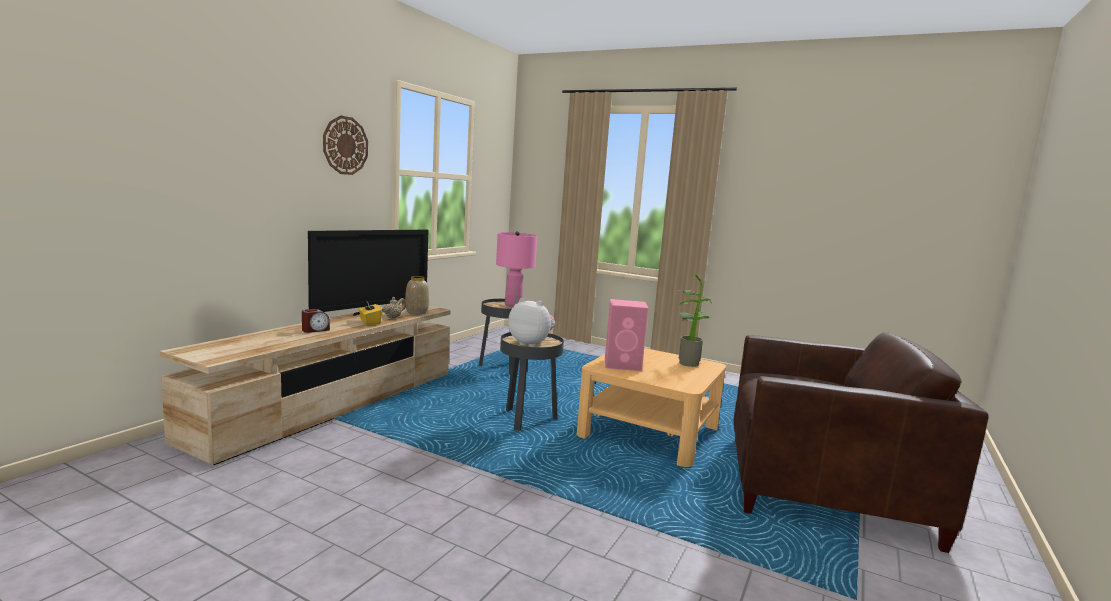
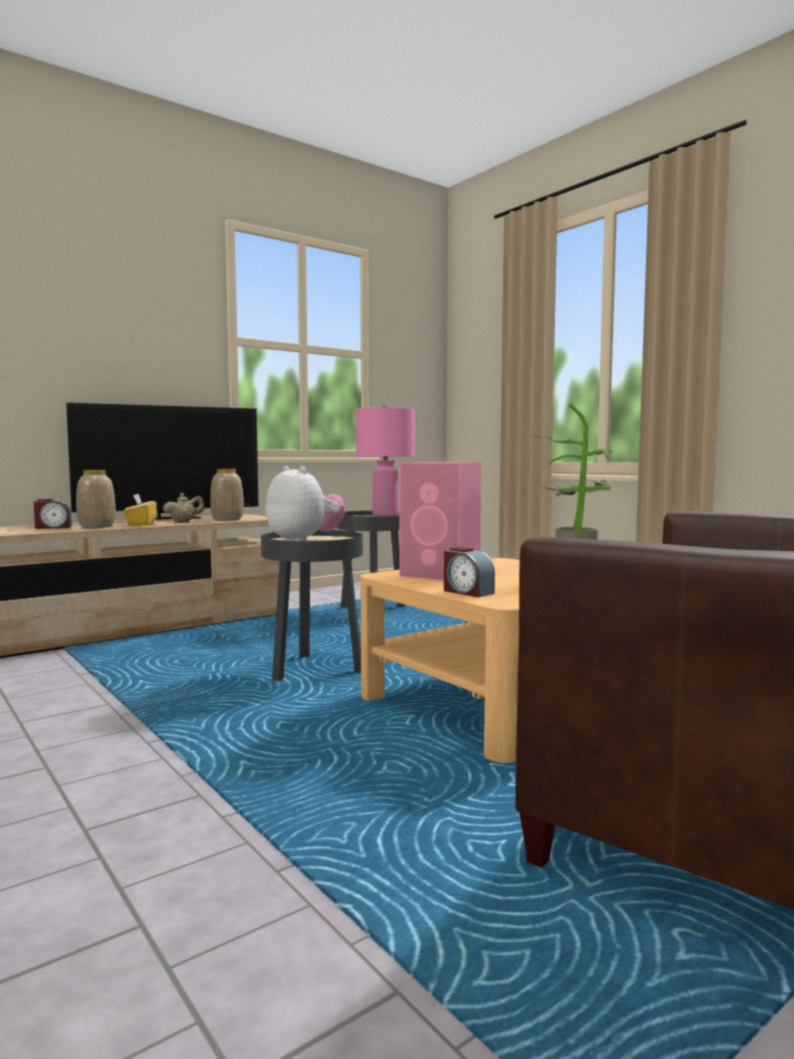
camera: 25 degrees right, 5 degrees down
(345, 145) = (145, 303): wall clock -> none
(345, 327) = (96, 526): none -> vase
(660, 380) = (467, 592): none -> alarm clock

